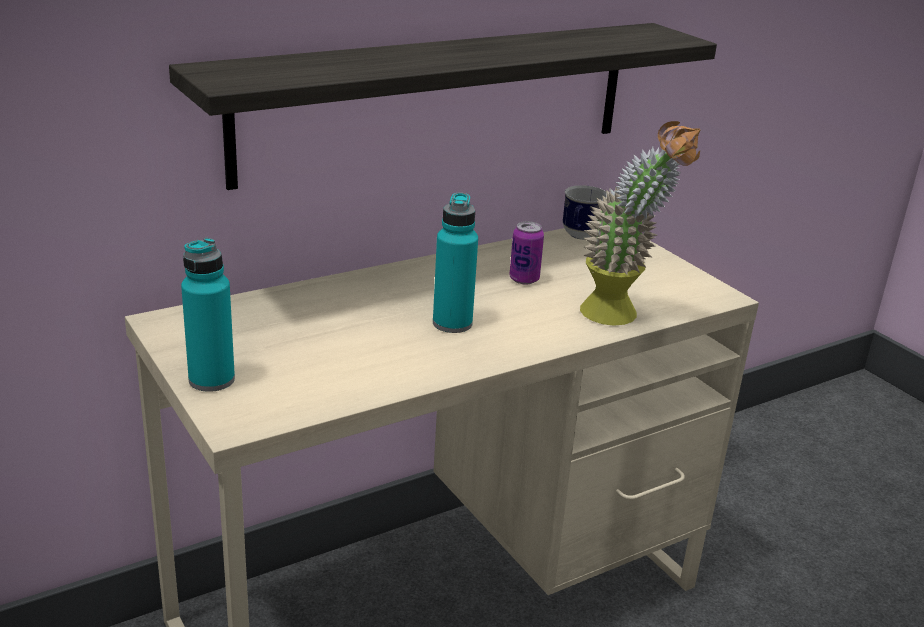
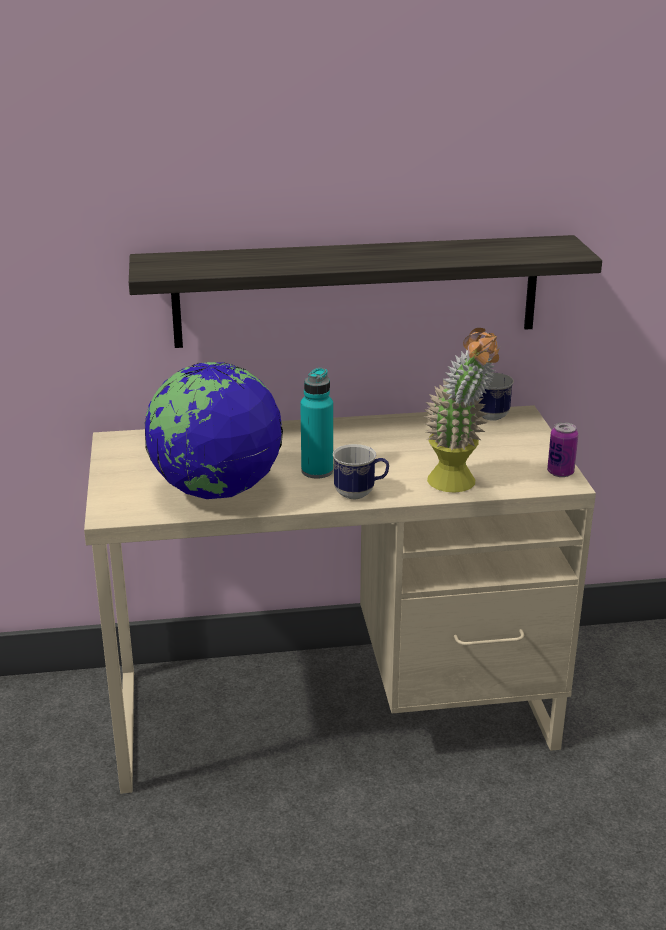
camera: 25 degrees right, 0 degrees up
(211, 380) = (116, 483): turquoise bottle -> none
(351, 368) = (215, 491): none -> globe
(524, 279) = (406, 445): can -> can (560, 472)
(525, 342) = (360, 493): none -> mug

